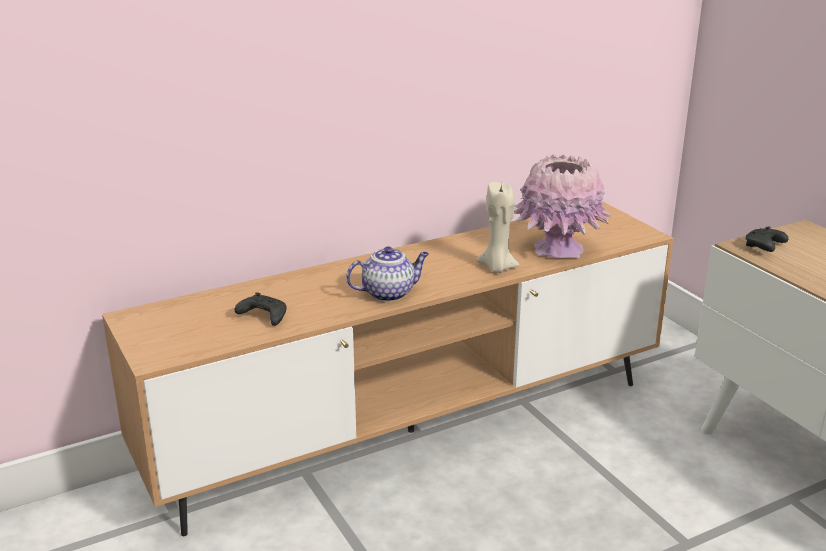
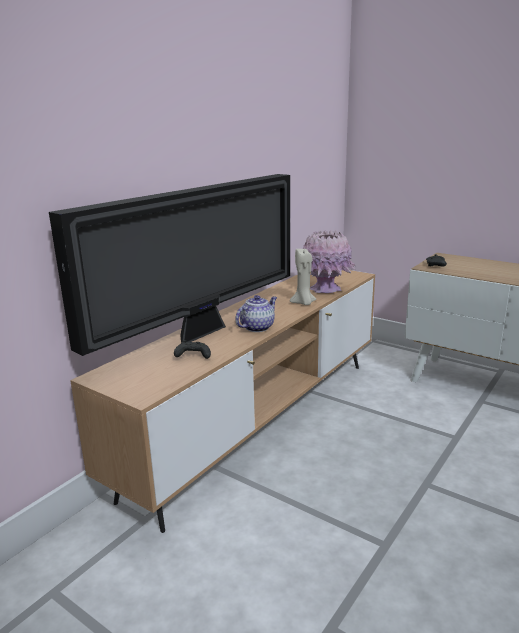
camera: 25 degrees left, 5 degrees down
(310, 283) = (202, 332): none -> television

